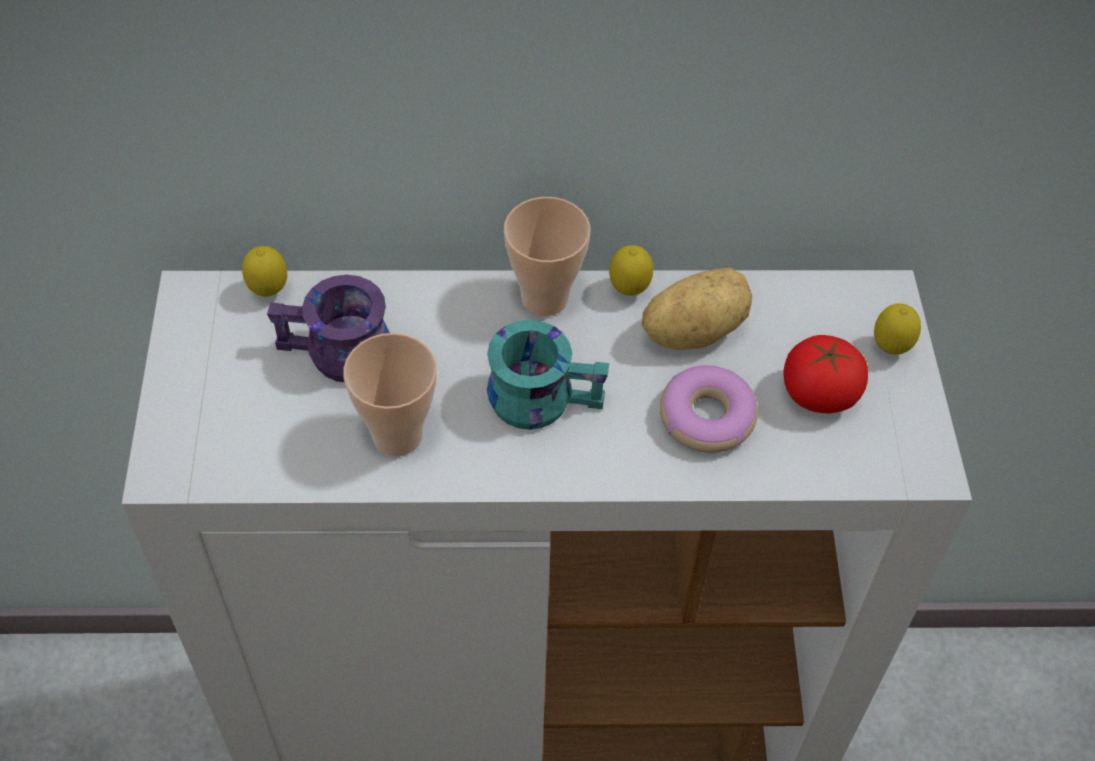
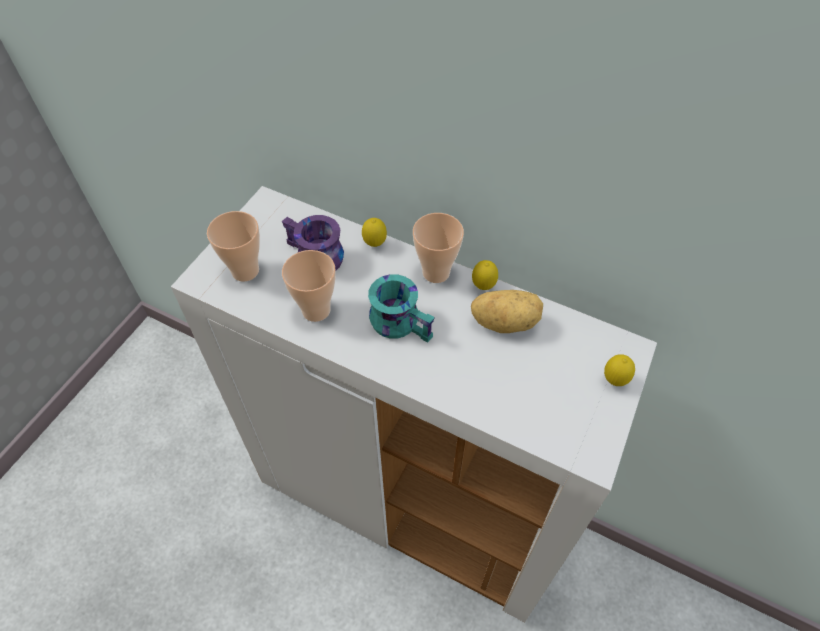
camera: 30 degrees right, 0 degrees up
(236, 423) = (245, 271): none -> cup
(269, 291) = (303, 214): lemon -> lemon (375, 244)
(707, 417) = (482, 372): donut -> none
(819, 394) = (555, 388): tomato -> none

